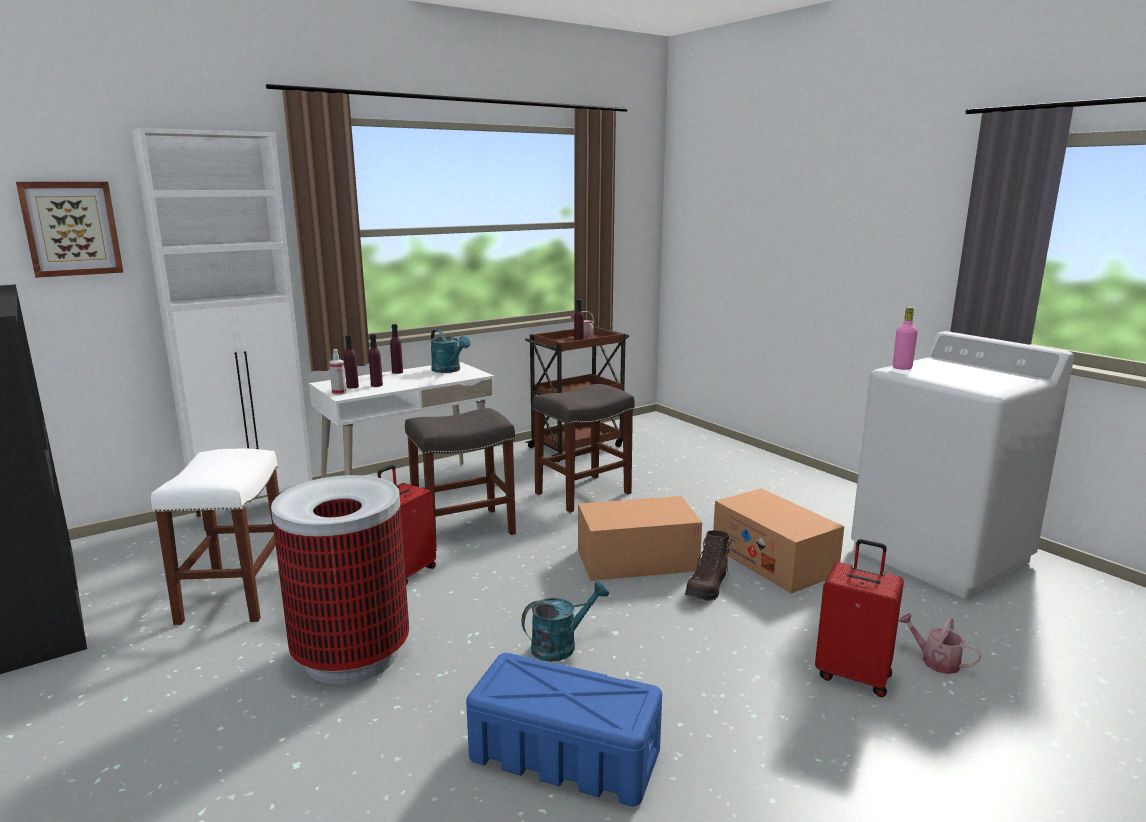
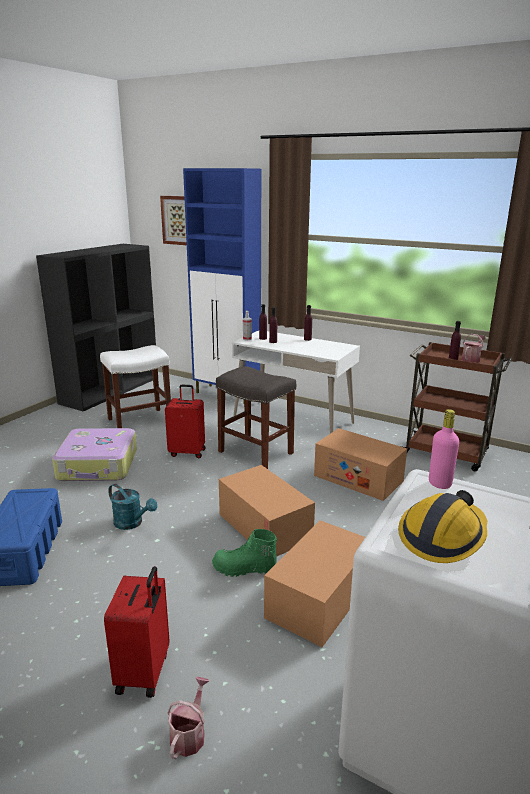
camera: 65 degrees right, 5 degrees up
(256, 510) = (227, 394): white cabinet -> blue cabinet
(352, 655) = (98, 465): trash can -> suitcase
(449, 370) = (331, 348): turquoise watering can -> none
(583, 492) = (358, 478): grey stool -> cardboard box
(708, 587) = (244, 569): brown boot -> green boot
(978, 379) = (442, 536): none -> hard hat

